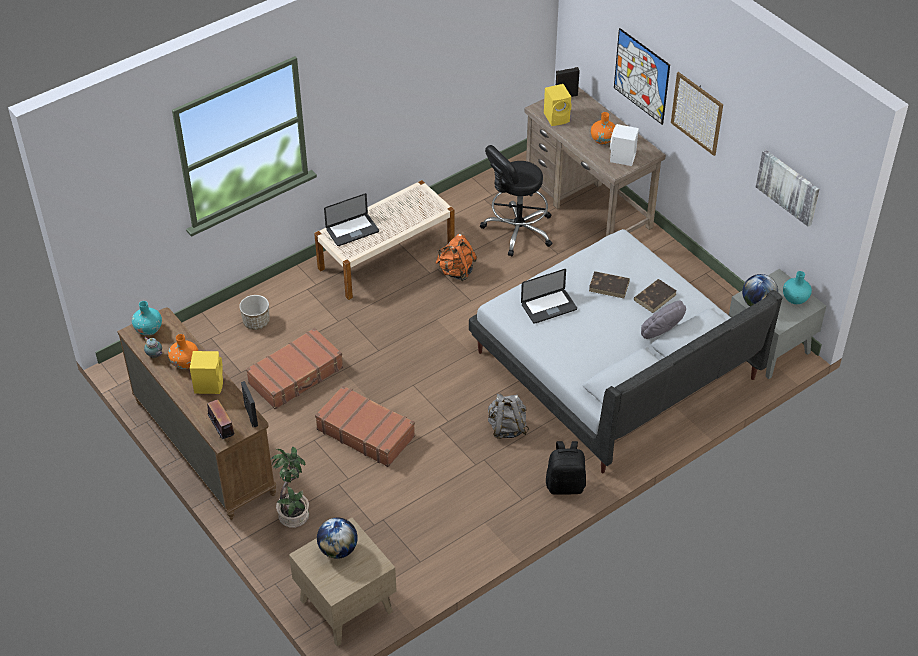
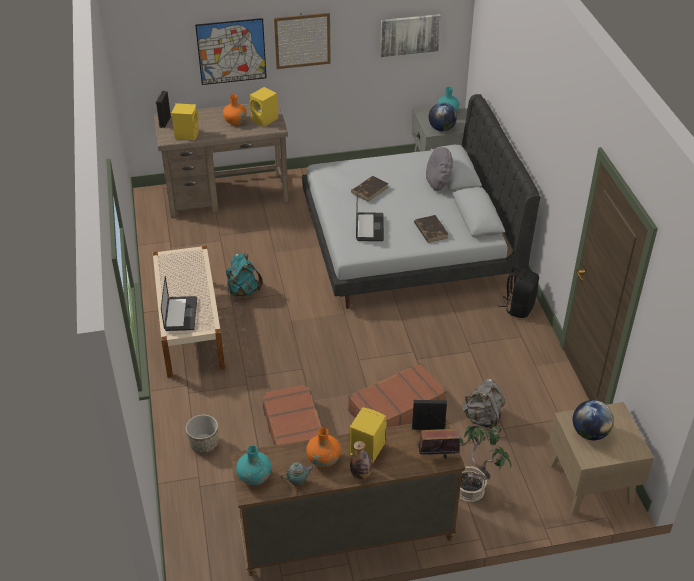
camera: 65 degrees left, 5 degrees down
(179, 390) = (361, 474): none -> bottle
(456, 271) = (243, 290): orange backpack -> turquoise backpack
(507, 428) = (441, 319): grey backpack -> grey backpack (482, 418)
(517, 231) = (225, 241): black stool -> none
(622, 158) = (265, 120): white speaker -> yellow speaker
(655, 297) = (396, 173): brown book -> brown book (430, 230)

